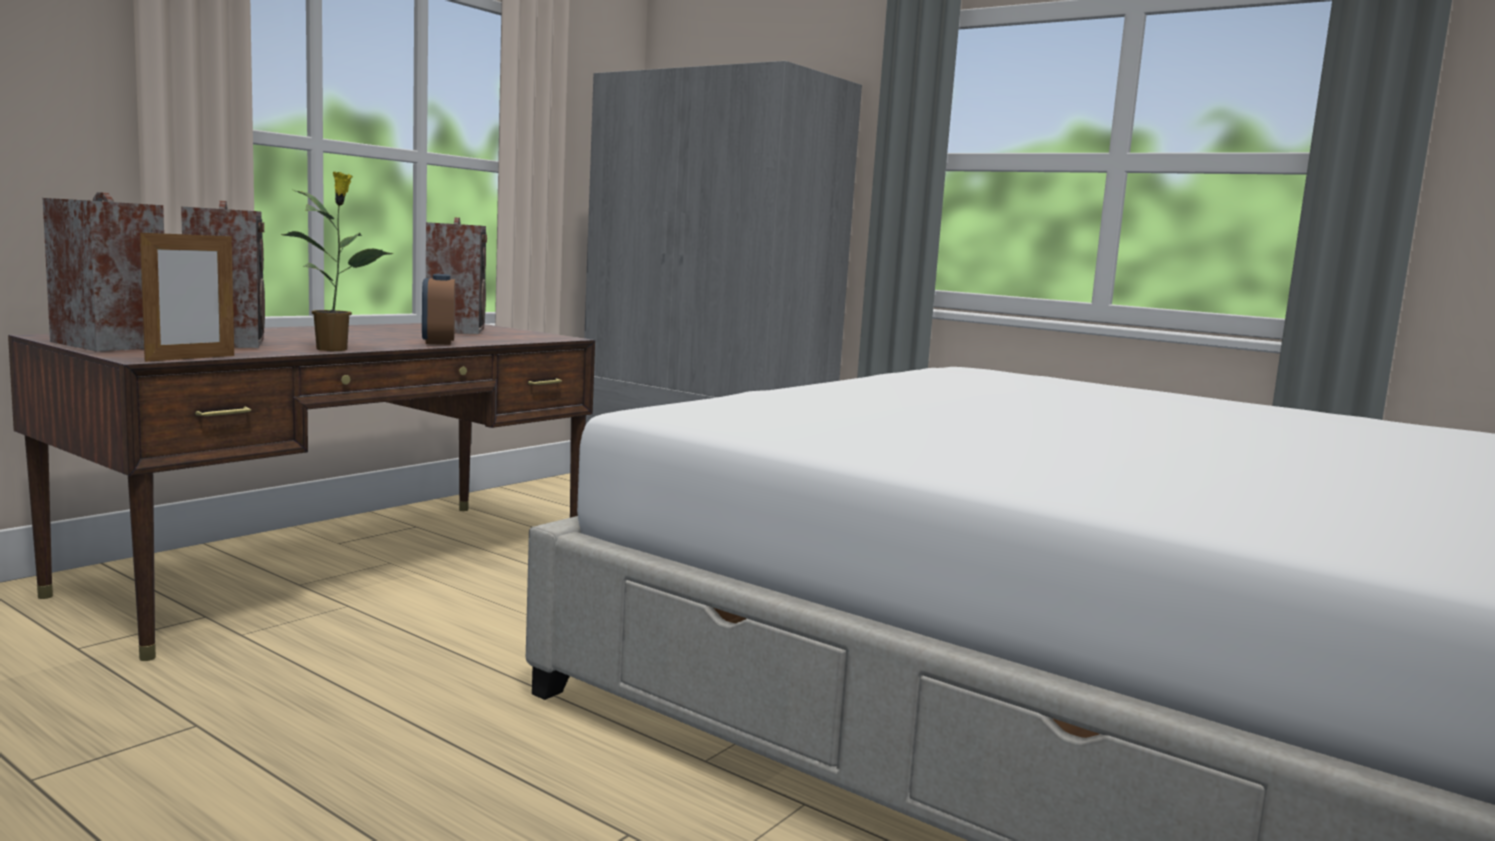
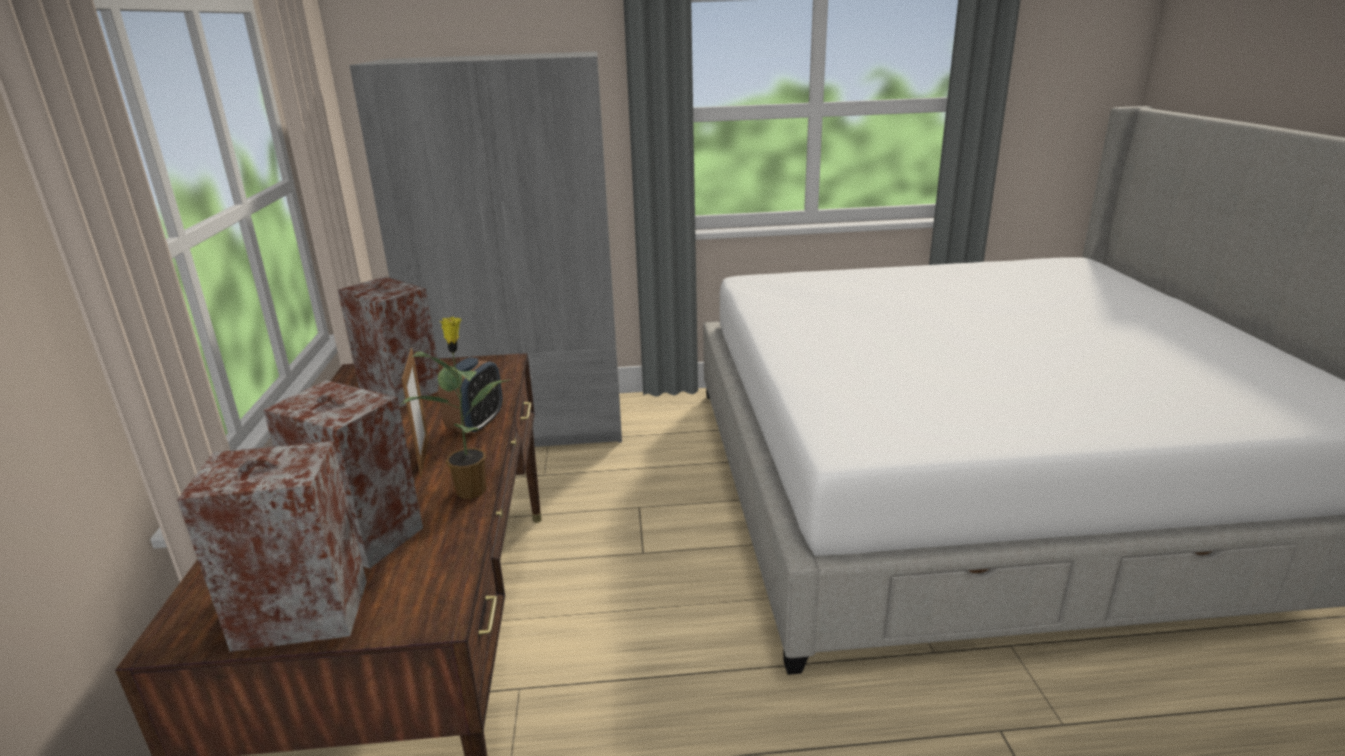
camera: 40 degrees left, 15 degrees up
(191, 358) = (463, 588): picture frame -> picture frame (424, 457)
(438, 342) = (476, 424): alarm clock -> alarm clock turned 105 degrees counterclockwise

